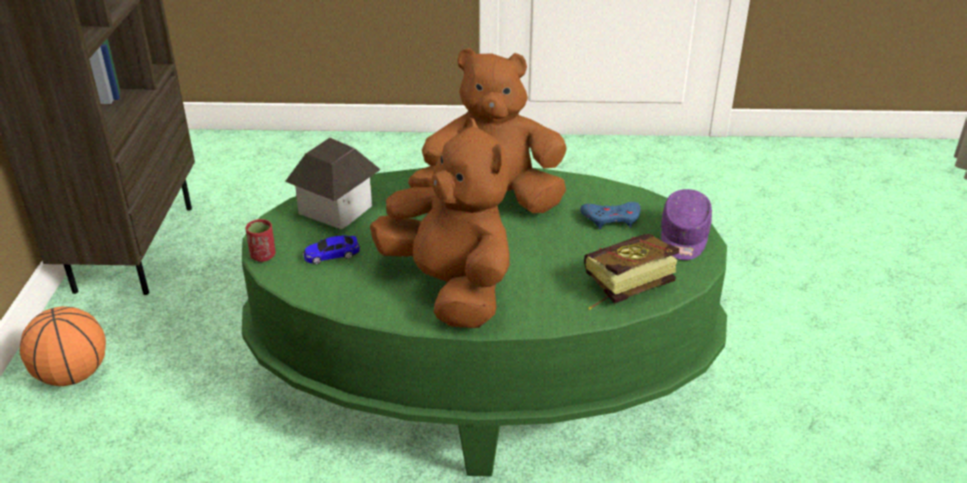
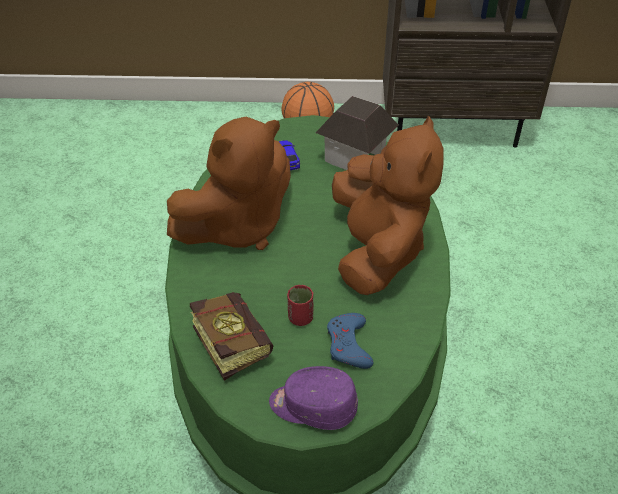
camera: 90 degrees right, 10 degrees up
(263, 256) = (287, 126): red cup -> red cup (300, 318)

